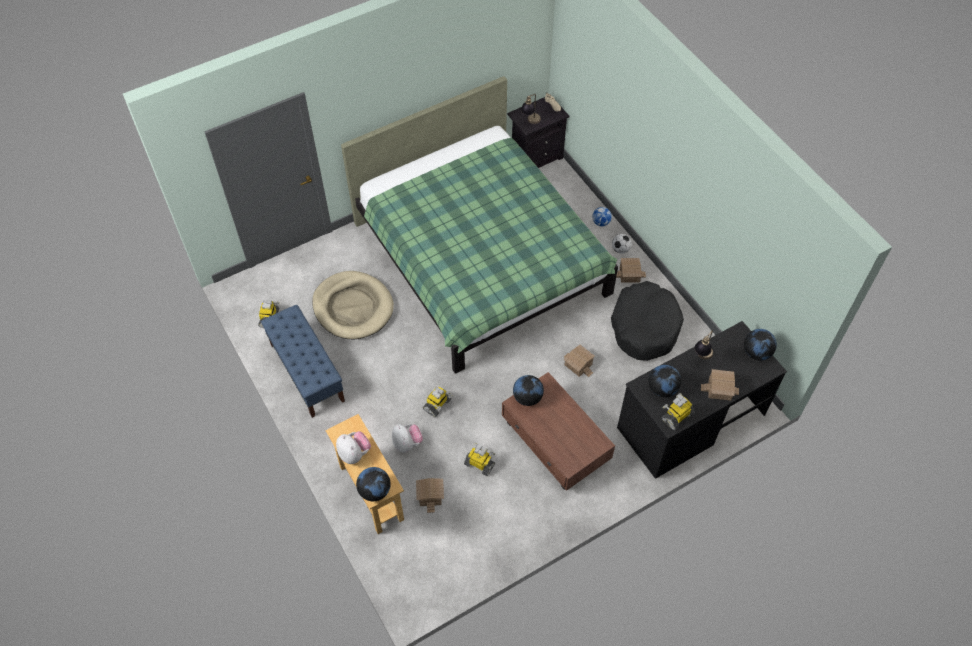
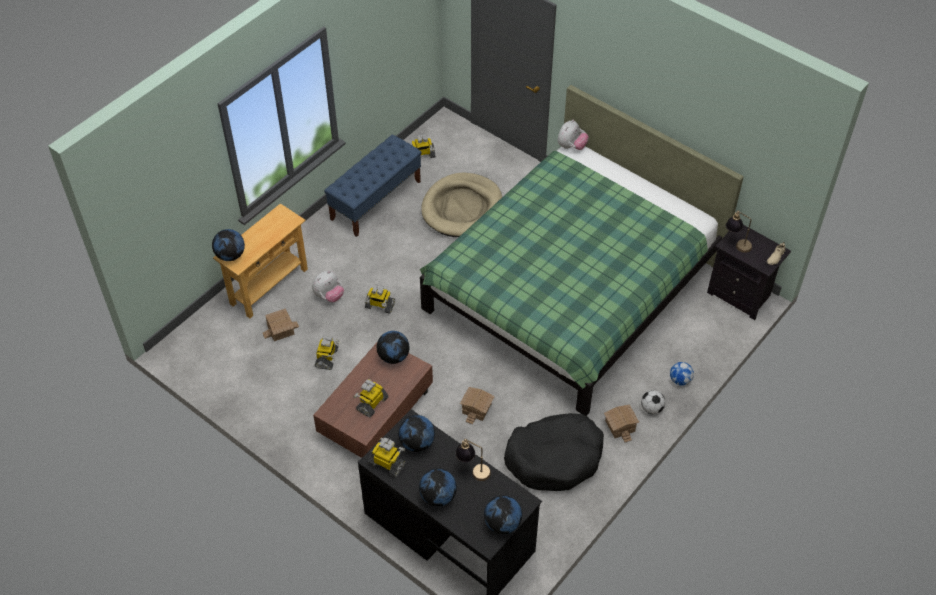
camera: 70 degrees right, 5 degrees down
(354, 453) = (263, 230): plush toy -> plush toy (571, 146)
(572, 428) = (372, 403): none -> toy robot
(719, 389) = (438, 496): toy house -> globe

